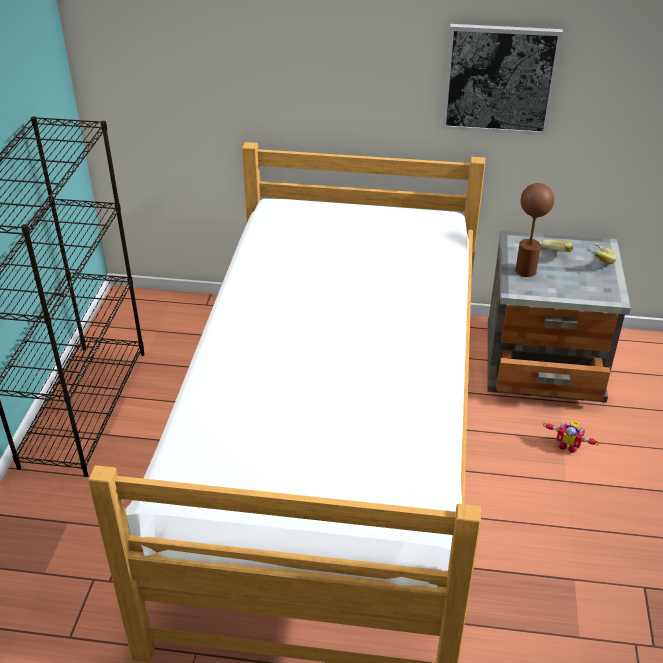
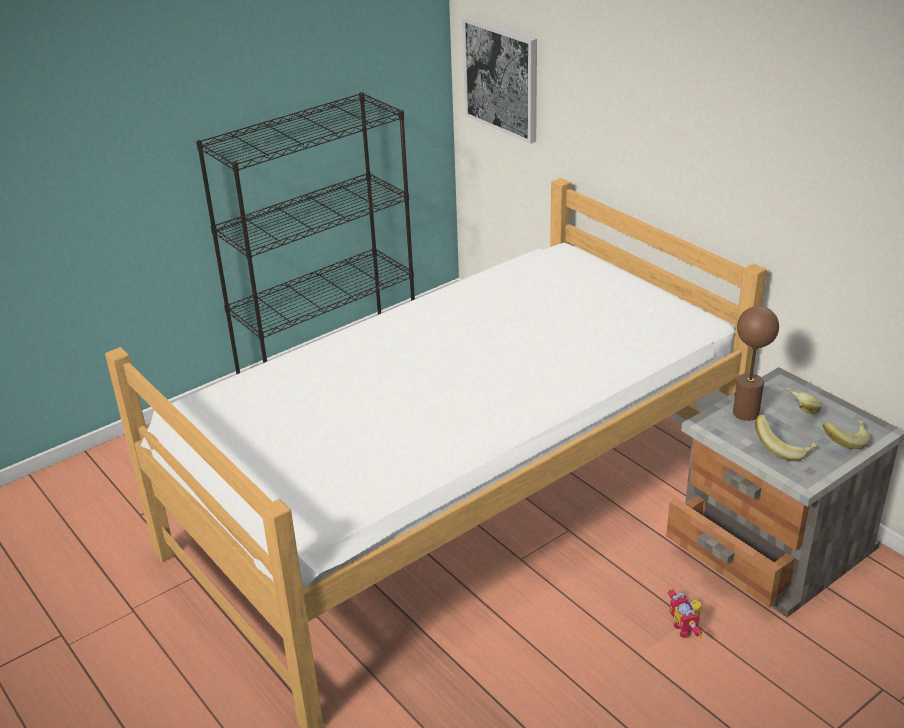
camera: 45 degrees right, 5 degrees down
(499, 79) = (791, 179): picture -> picture (502, 78)
(576, 284) = (783, 449): none -> banana

